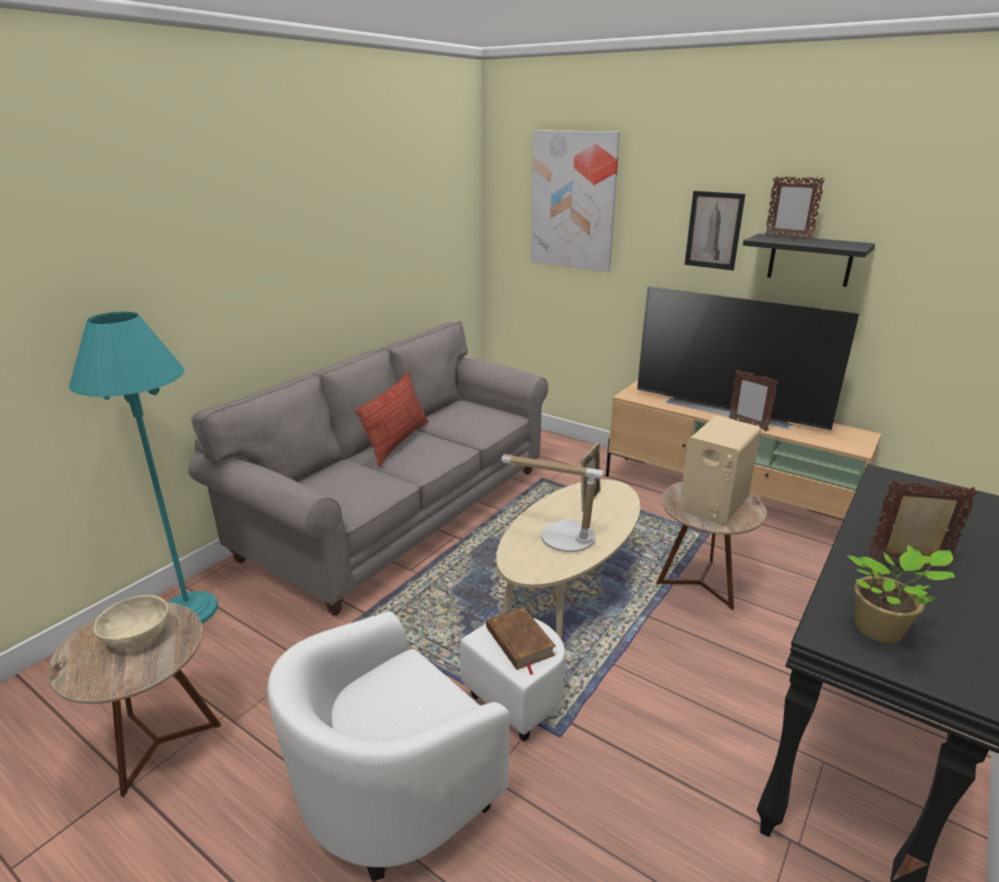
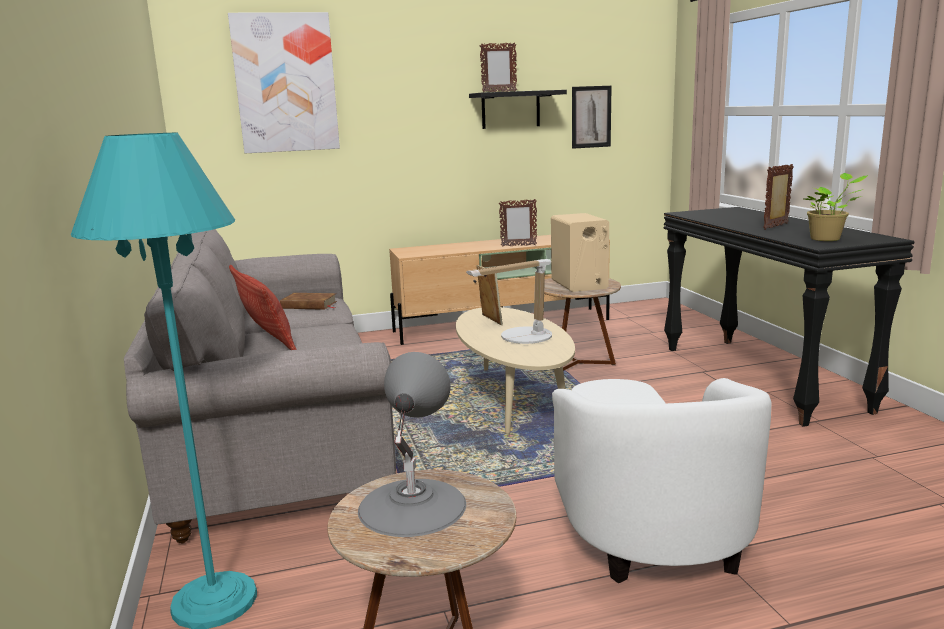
camera: 50 degrees left, 10 degrees down
(137, 636) = (411, 506): beige bowl -> grey table lamp
(519, 642) = (614, 391): brown book -> brown book (309, 305)
(714, 230) = (432, 96): picture -> picture (591, 117)
(729, 410) = (489, 244): television -> none

